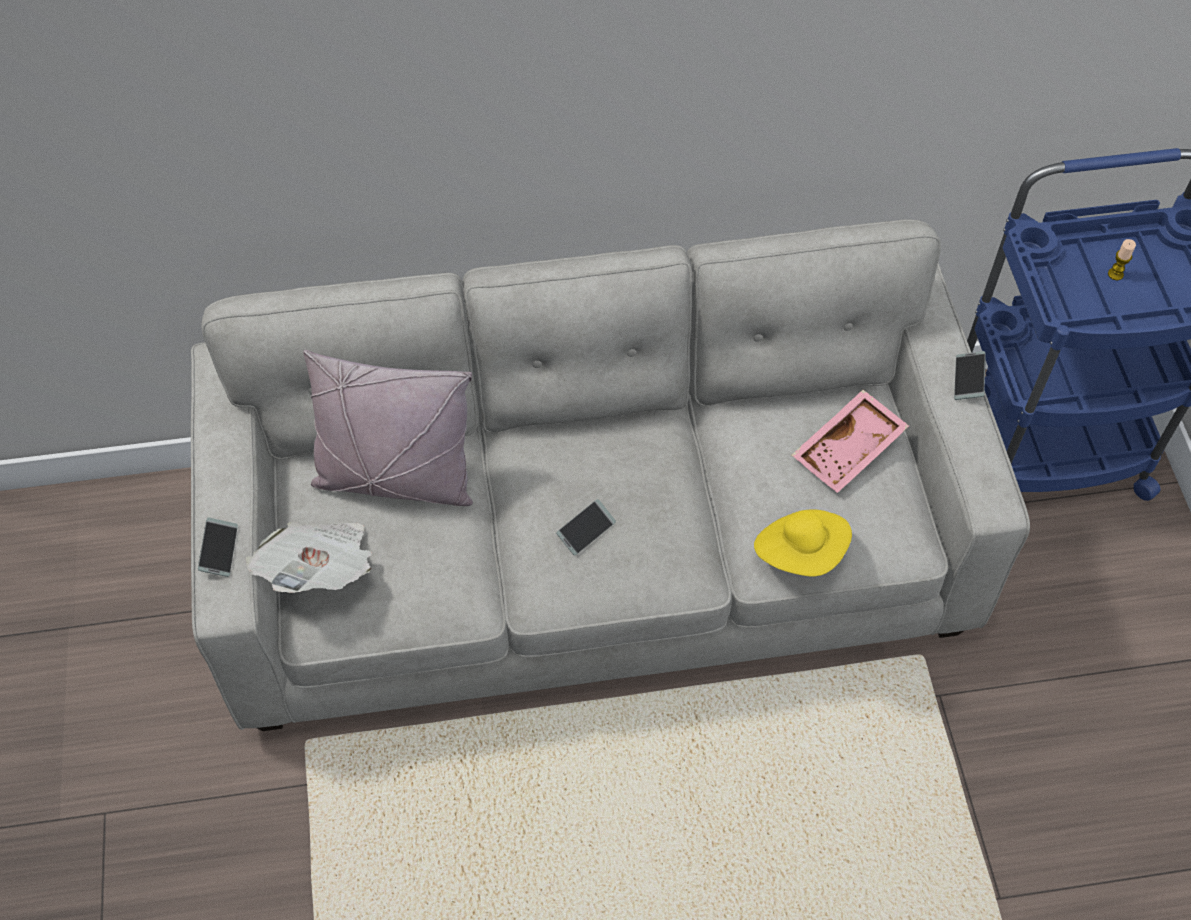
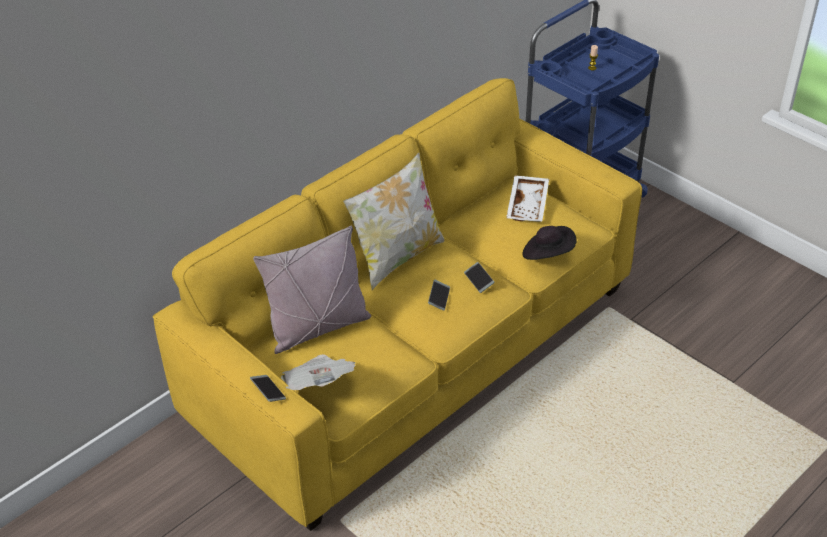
camera: 35 degrees left, 15 degrees down
(592, 428) = (397, 257): none -> pillow
(596, 557) = (415, 352): grey sofa -> yellow sofa
(801, 552) = (547, 254): yellow hat -> black hat
(849, 450) = (528, 205): pink tray -> white tray
(968, 379) = (561, 144): phone -> phone (479, 280)

